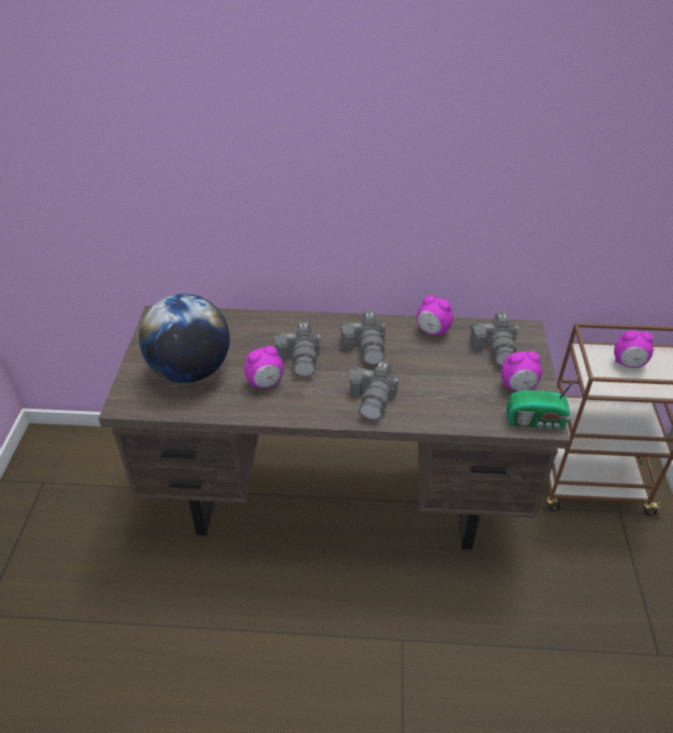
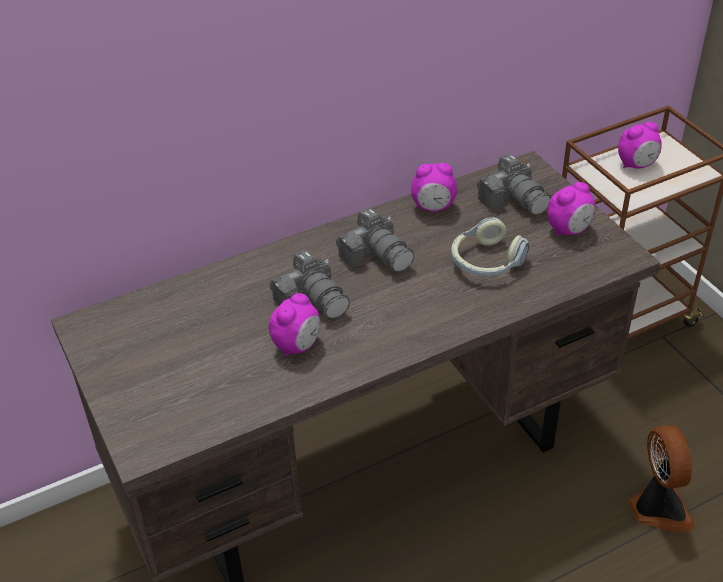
camera: 30 degrees left, 0 degrees up
(191, 370) = (191, 372): globe -> none
(373, 399) = (435, 308): camera -> none
(436, 383) = (486, 262): none -> headphones
(518, 633) = (657, 508): none -> fan
(537, 421) = (616, 257): radio -> none

